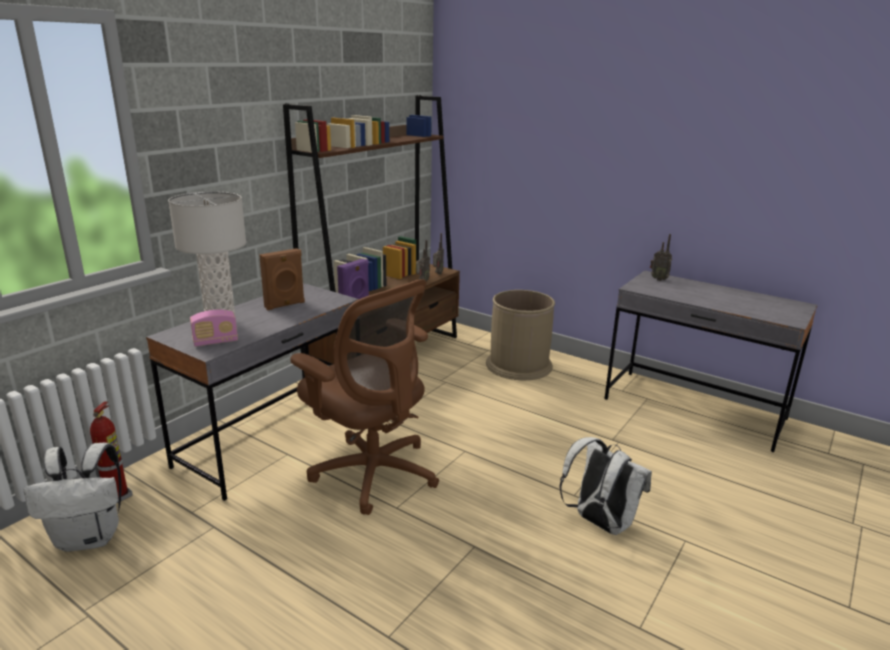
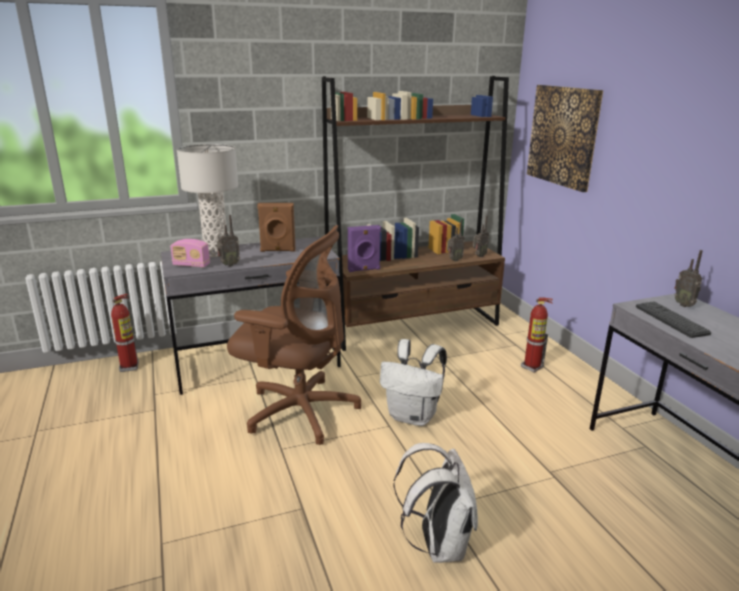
camera: 35 degrees right, 0 degrees up
(90, 538) = (88, 387): white backpack -> white backpack (413, 416)
(259, 331) = (229, 265): none -> radio
(367, 471) = (293, 411): brown office chair -> brown office chair turned 60 degrees counterclockwise
(498, 150) = (563, 136): none -> picture
(519, 365) = (532, 367): brown trash can -> fire extinguisher
(666, 292) = (671, 320): none -> keyboard

